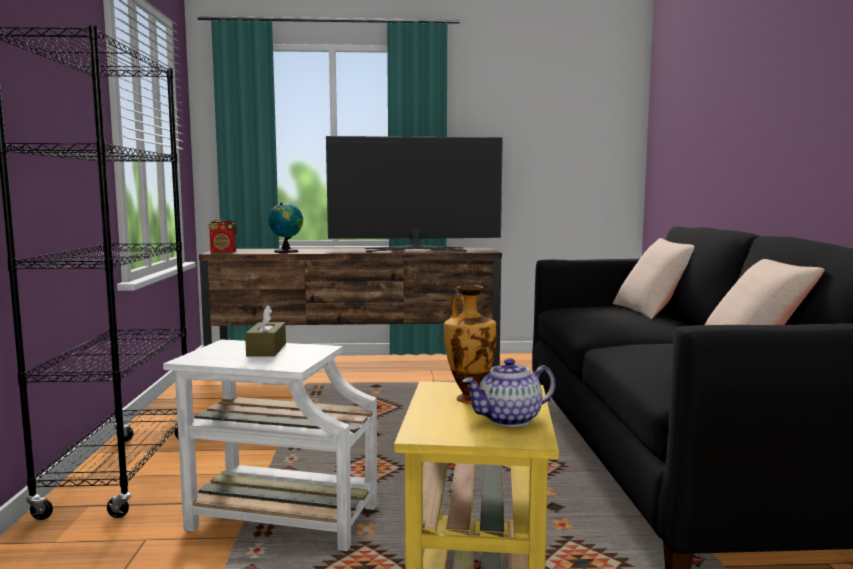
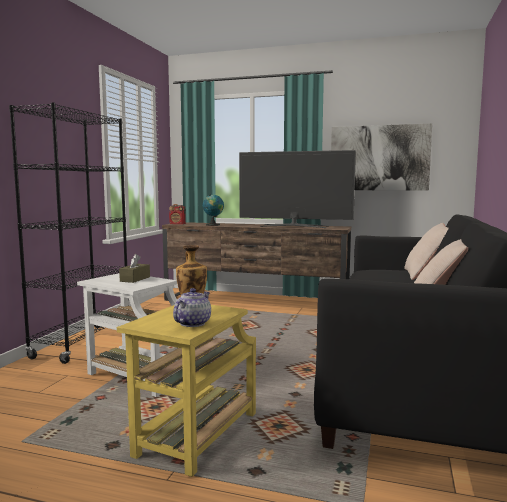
camera: 20 degrees right, 0 degrees up
(509, 419) = (192, 323): teapot -> teapot turned 120 degrees clockwise
(523, 150) = (379, 158): none -> picture

